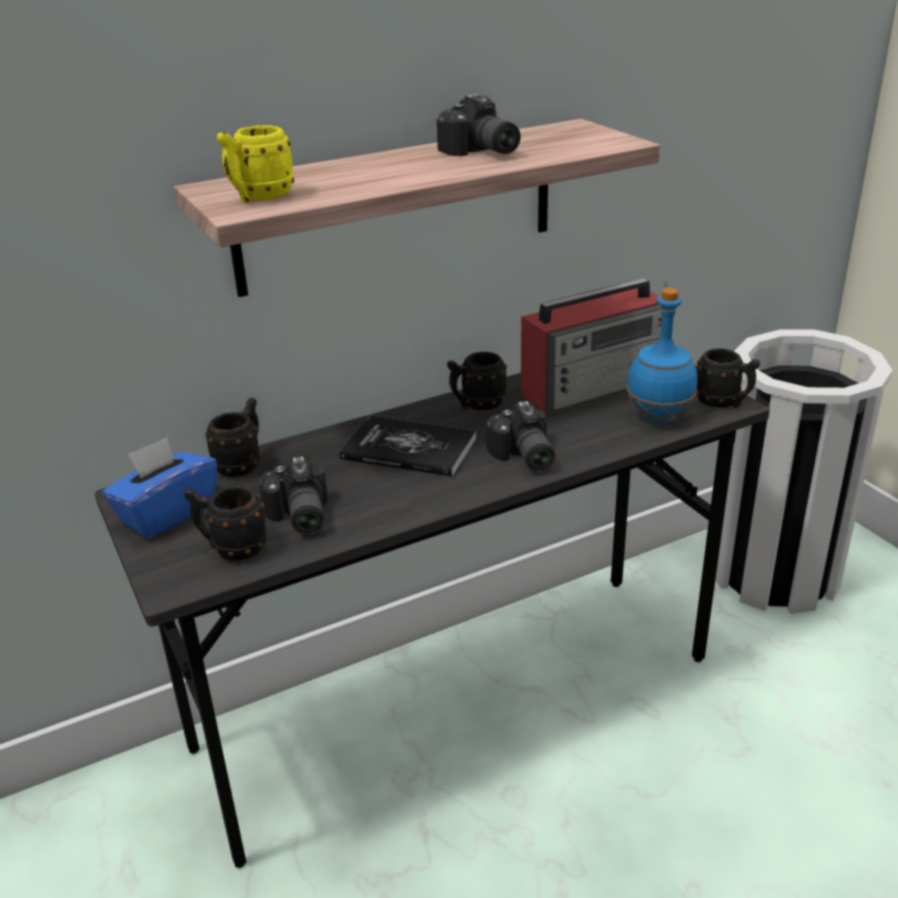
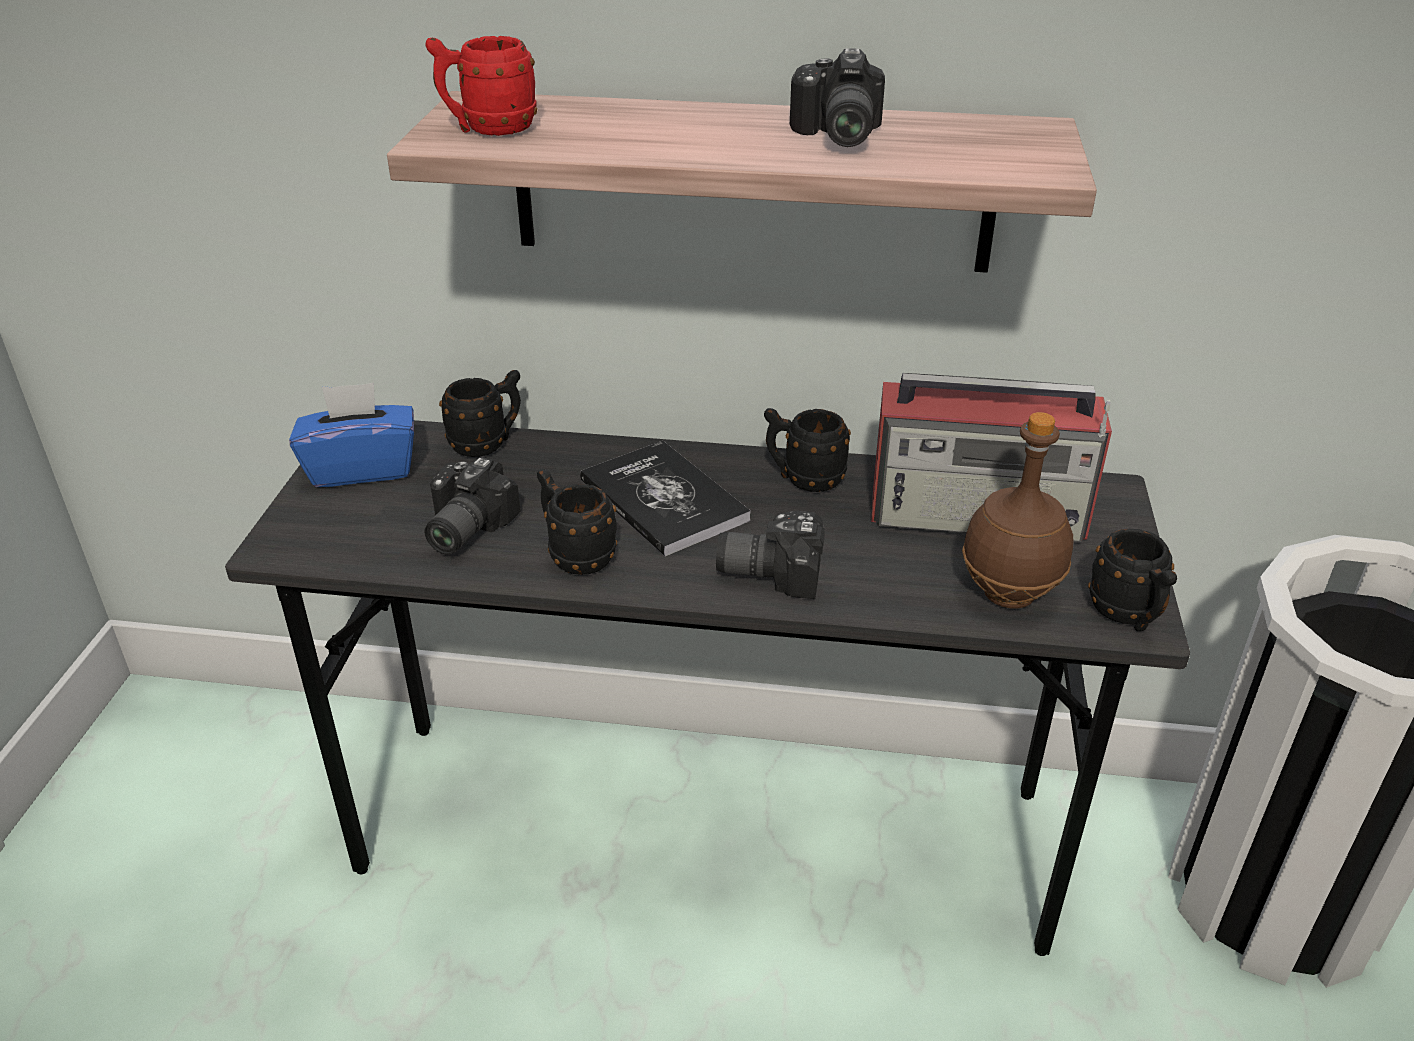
camera: 35 degrees right, 5 degrees up
(231, 548) = (367, 533): black mug -> black mug (575, 555)
(259, 198) = (488, 129): yellow mug -> red mug
(522, 457) = (770, 570): camera -> camera turned 75 degrees clockwise
(659, 417) = (1010, 595): blue bottle -> brown bottle

